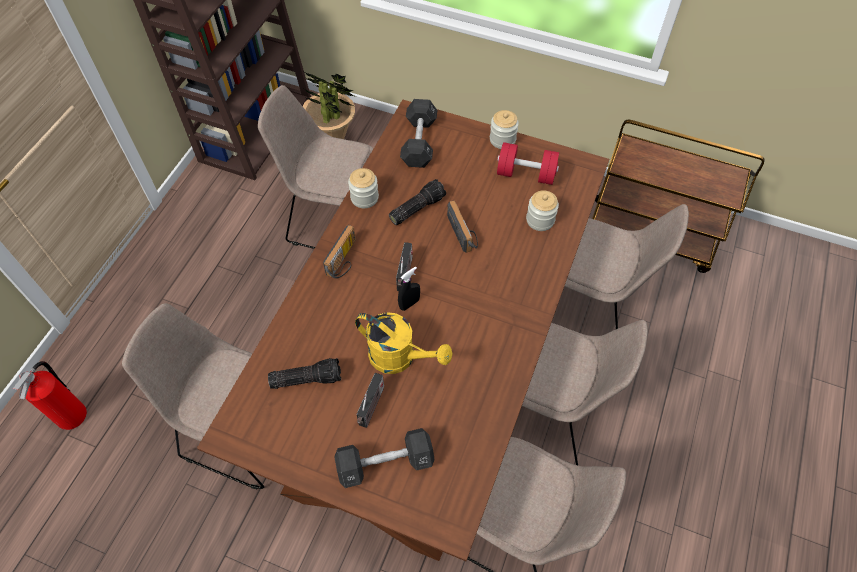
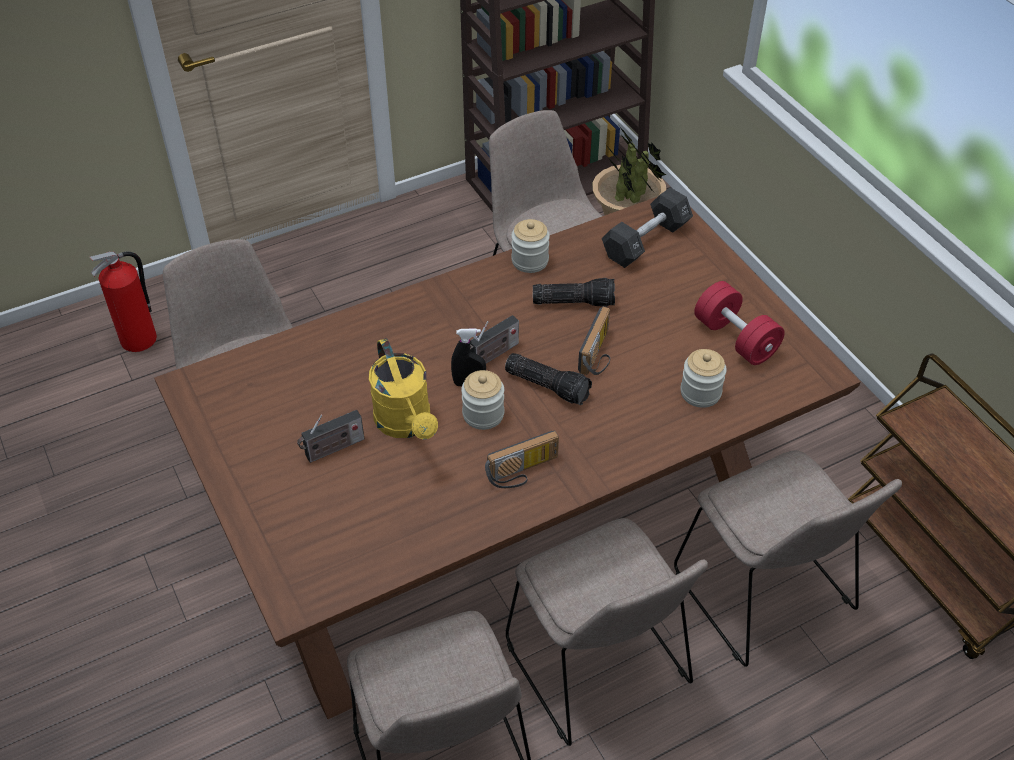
camera: 40 degrees right, 10 degrees down
(307, 378) = (303, 384): flashlight -> flashlight (548, 385)
(344, 260) = (448, 305): radio -> radio (523, 472)
(385, 463) = (294, 504): black dumbbell -> none
(502, 139) = (746, 290): jar -> jar (483, 414)

